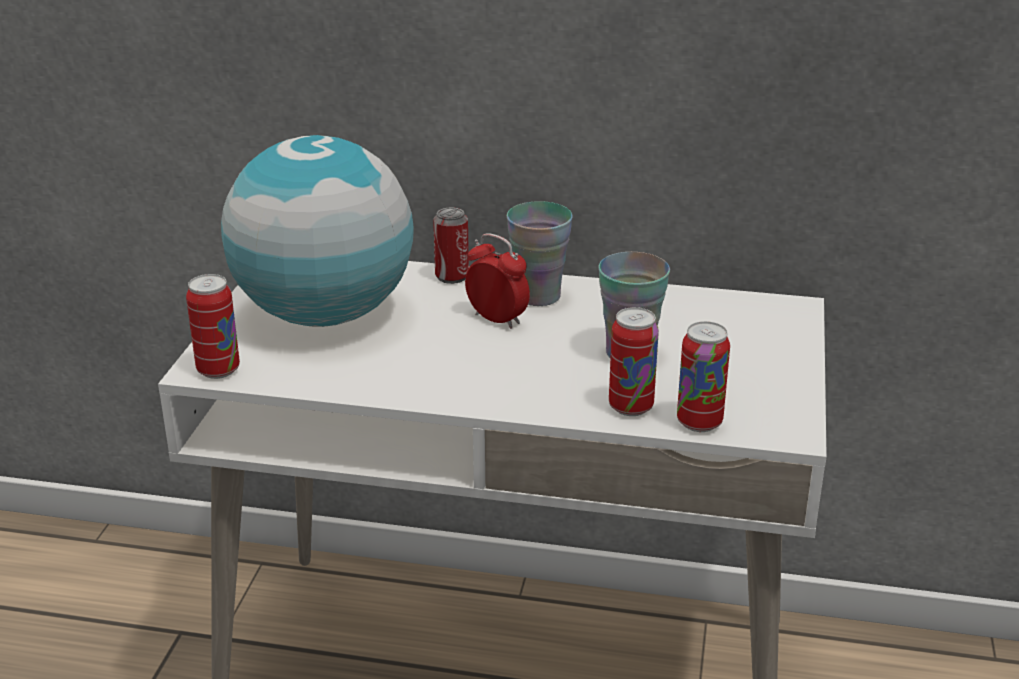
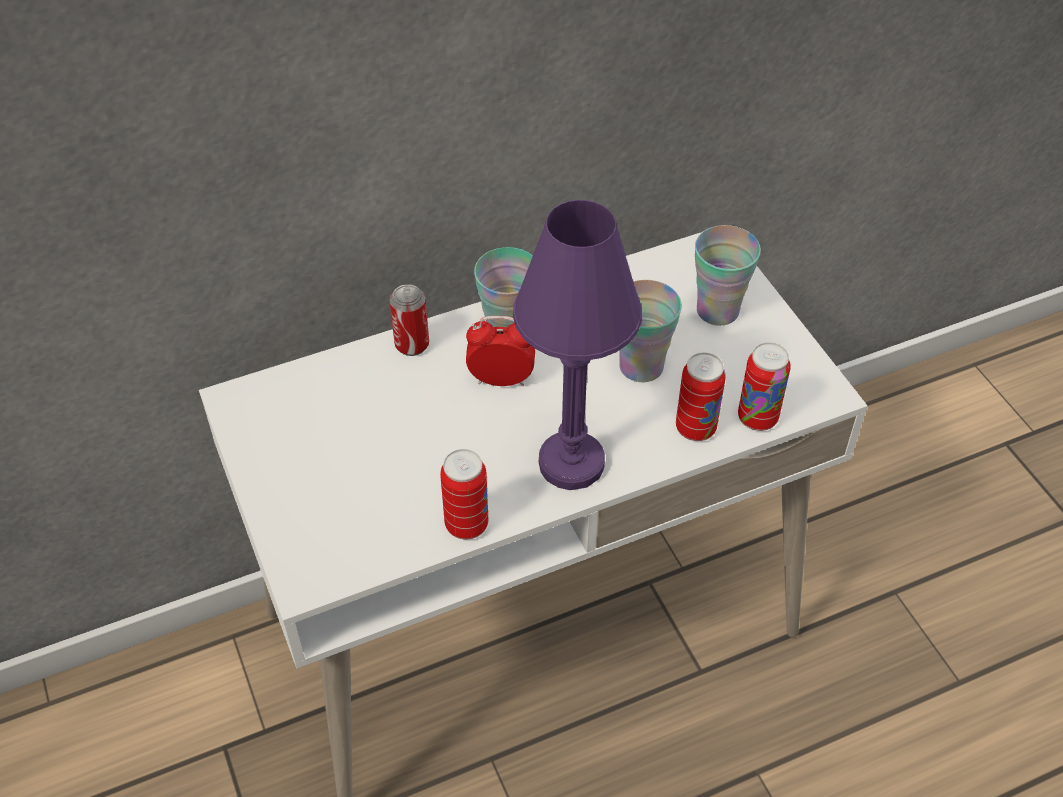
camera: 35 degrees left, 20 degrees up
(218, 370) = (322, 573): can -> can (466, 524)
(325, 315) = (347, 452): globe -> none
(491, 386) = (571, 463): none -> purple table lamp
(747, 345) = (717, 311): none -> cup

